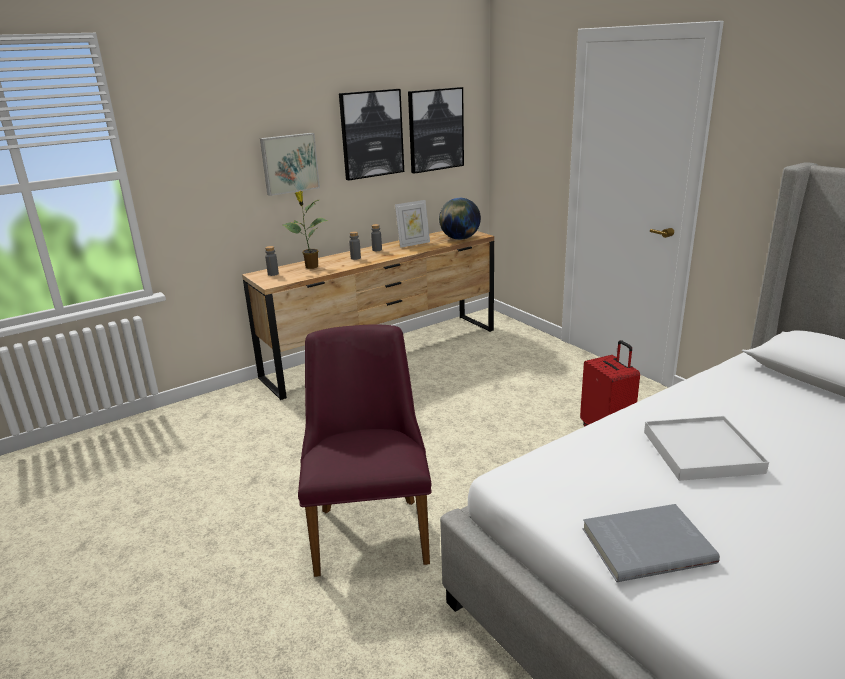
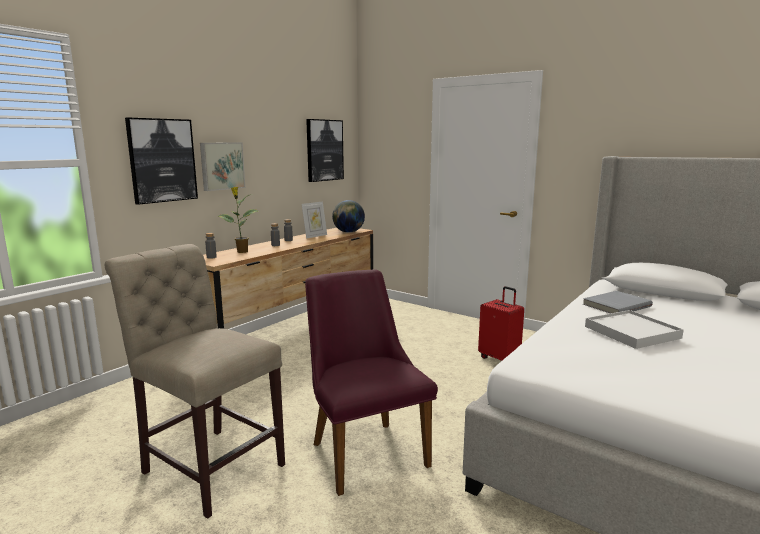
camera: 20 degrees left, 10 degrees down
(213, 514) = (209, 465): none -> beige chair
(371, 134) = (281, 148): picture -> picture (162, 160)
(646, 544) = (654, 386): grey book -> grey book (615, 305)

